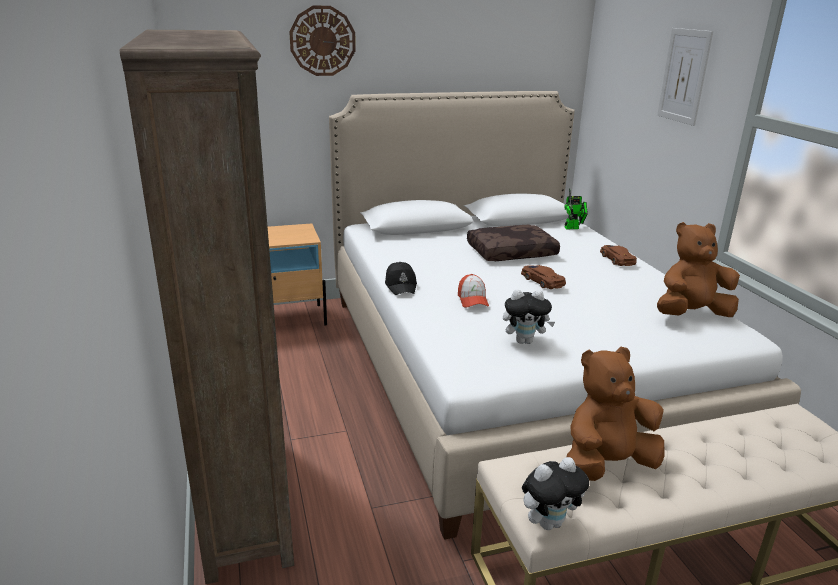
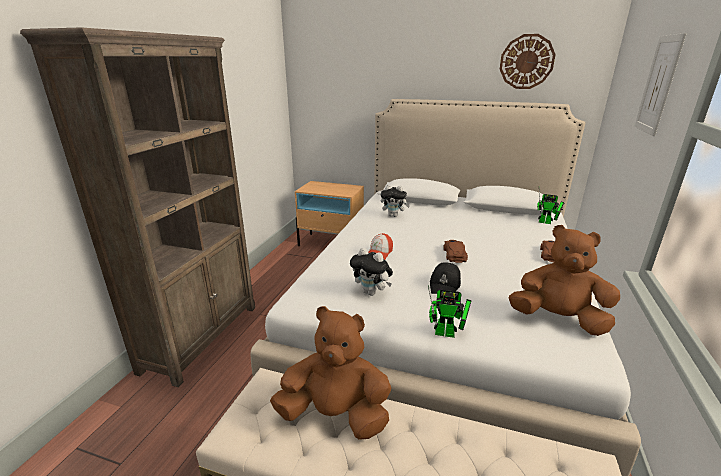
camera: 35 degrees right, 0 degrees up
(322, 41) = (379, 60): wall clock -> wall clock (526, 62)
(401, 285) = (350, 232): black cap -> black cap (445, 285)
(511, 252) = (464, 229): brown pillow -> none
(549, 522) = (231, 435): plush toy -> plush toy (393, 215)
(636, 354) = (448, 333): none -> toy robot

